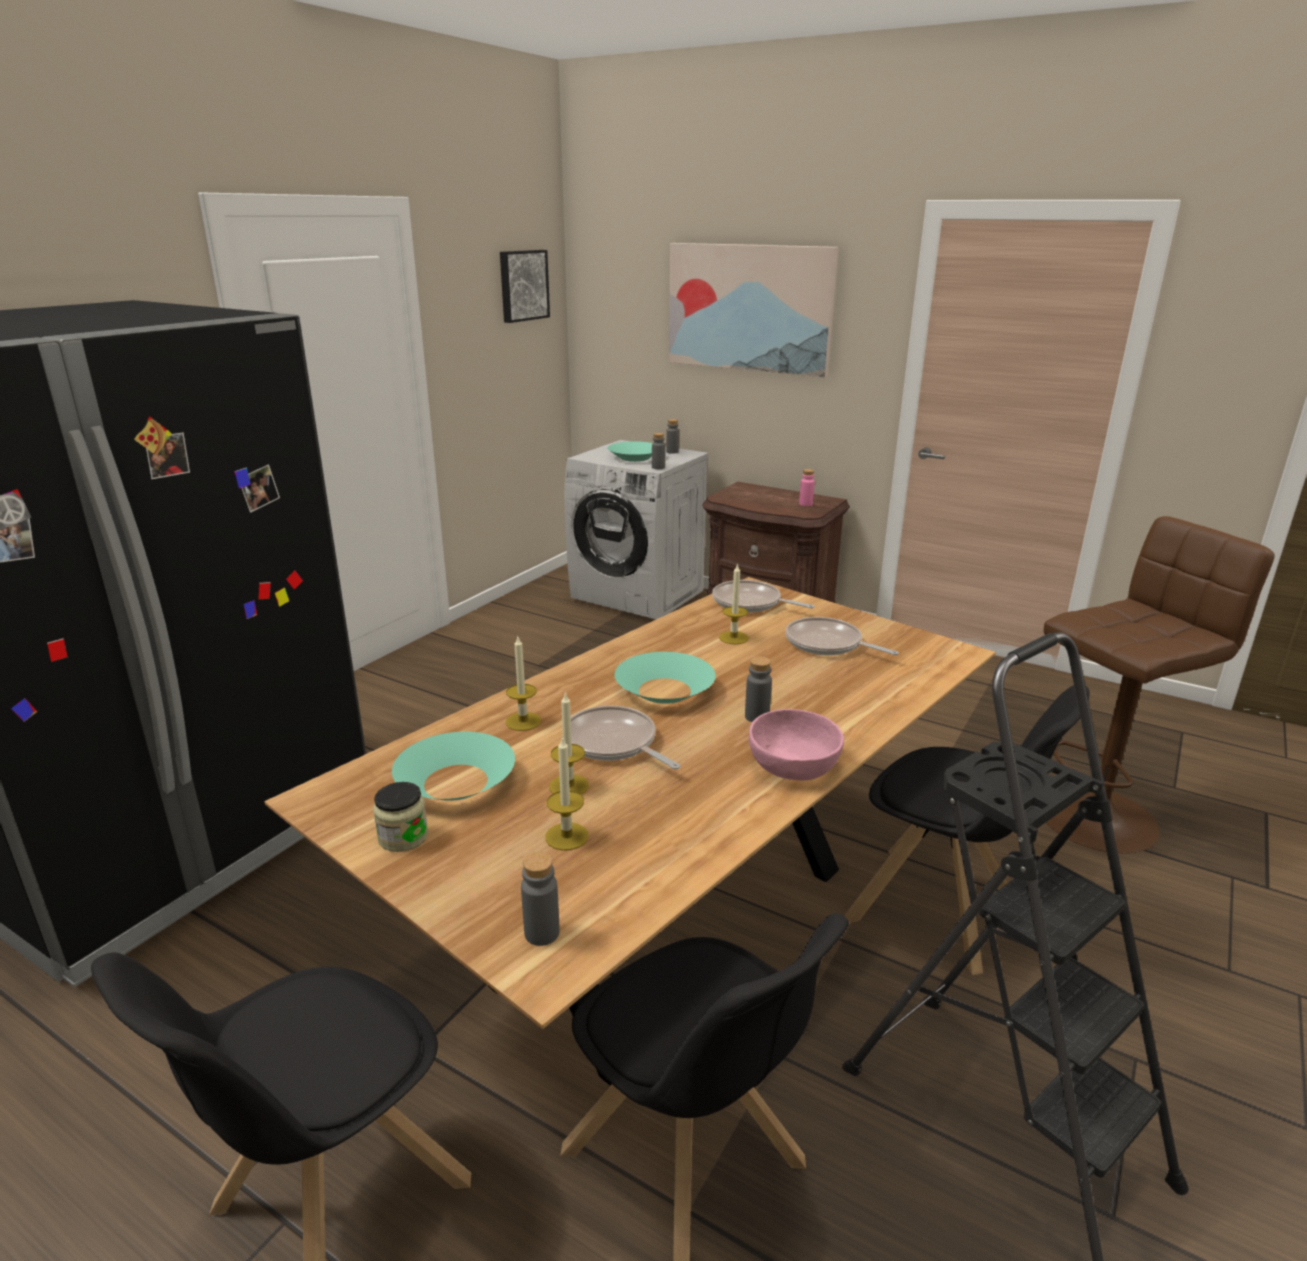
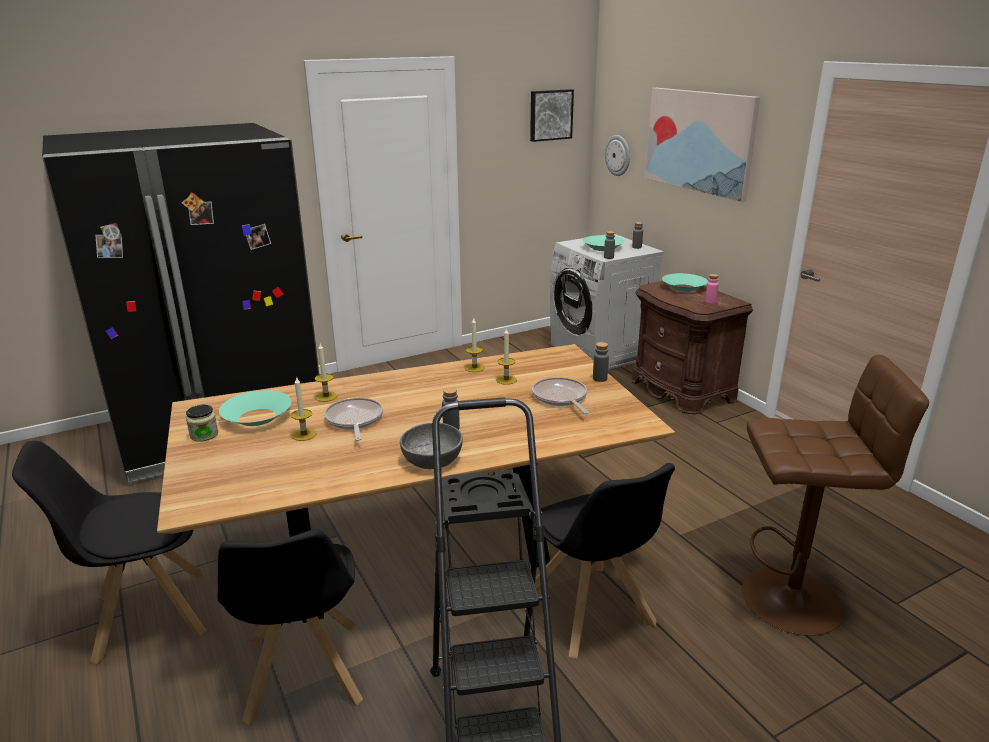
camera: 30 degrees right, 0 degrees up
(542, 933) = (204, 495): grey bottle -> grey bottle (600, 378)
(566, 836) = (271, 457): candle -> candle (474, 368)
(615, 336) = (618, 155): none -> wall clock
(664, 690) = (421, 399): turquoise bowl -> turquoise bowl (683, 288)
(750, 603) = (549, 361): frying pan -> none
(793, 765) = (432, 459): pink bowl -> grey bowl

